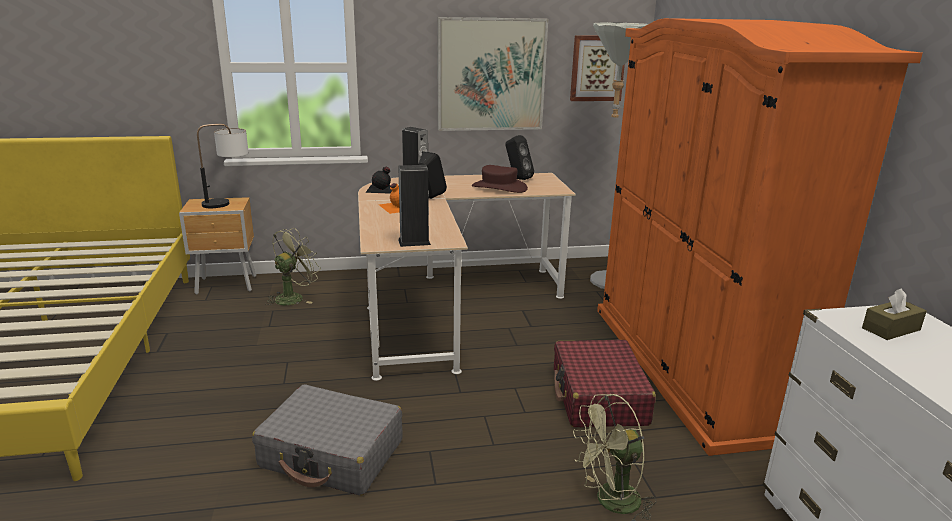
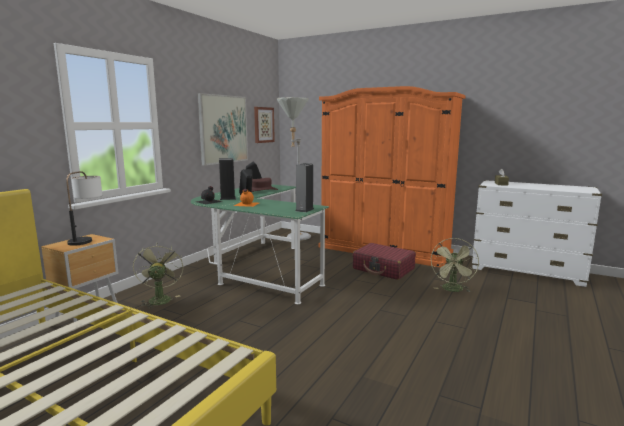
camera: 50 degrees left, 10 degrees down
(332, 454) = (353, 332): grey suitcase -> none
(446, 307) = (257, 269): beige desk -> green desk

